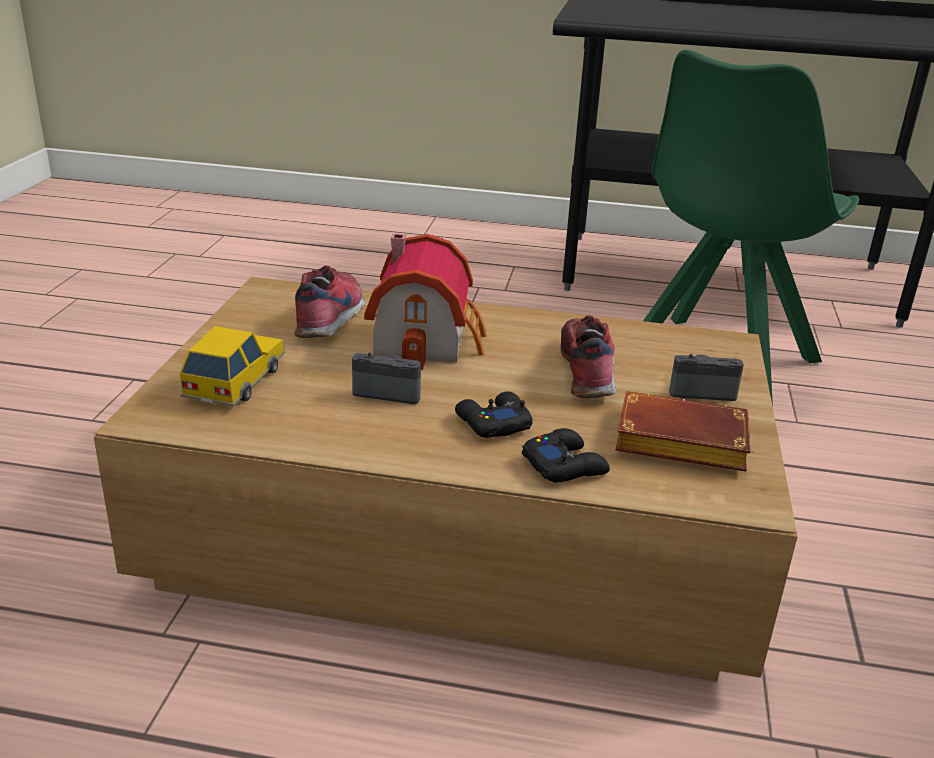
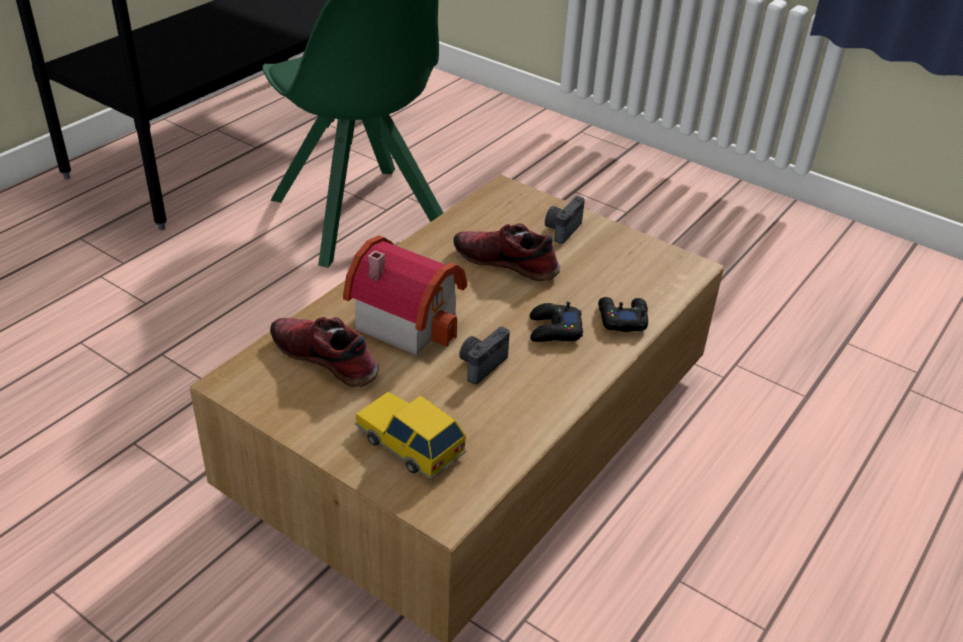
camera: 65 degrees left, 10 degrees up
(676, 443) = (619, 266): brown book -> none

